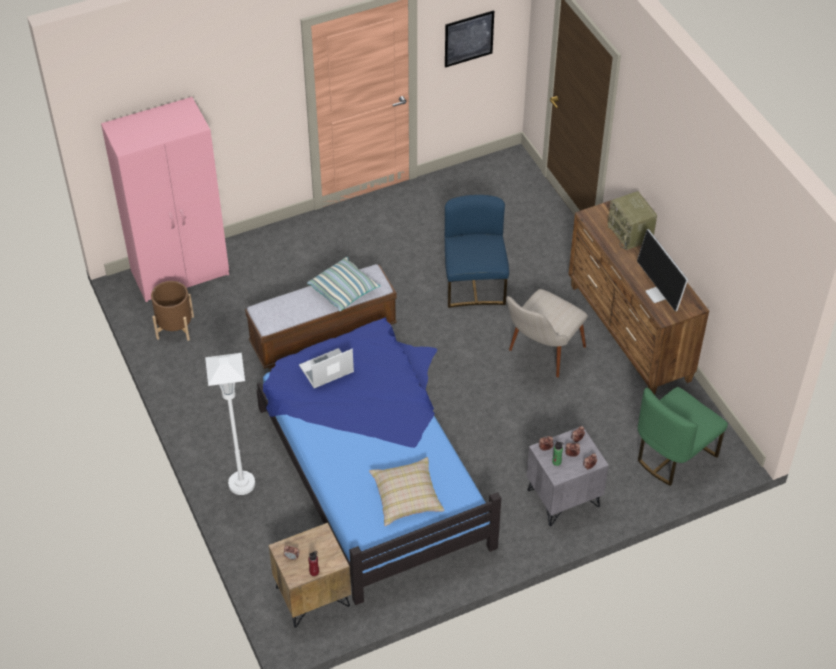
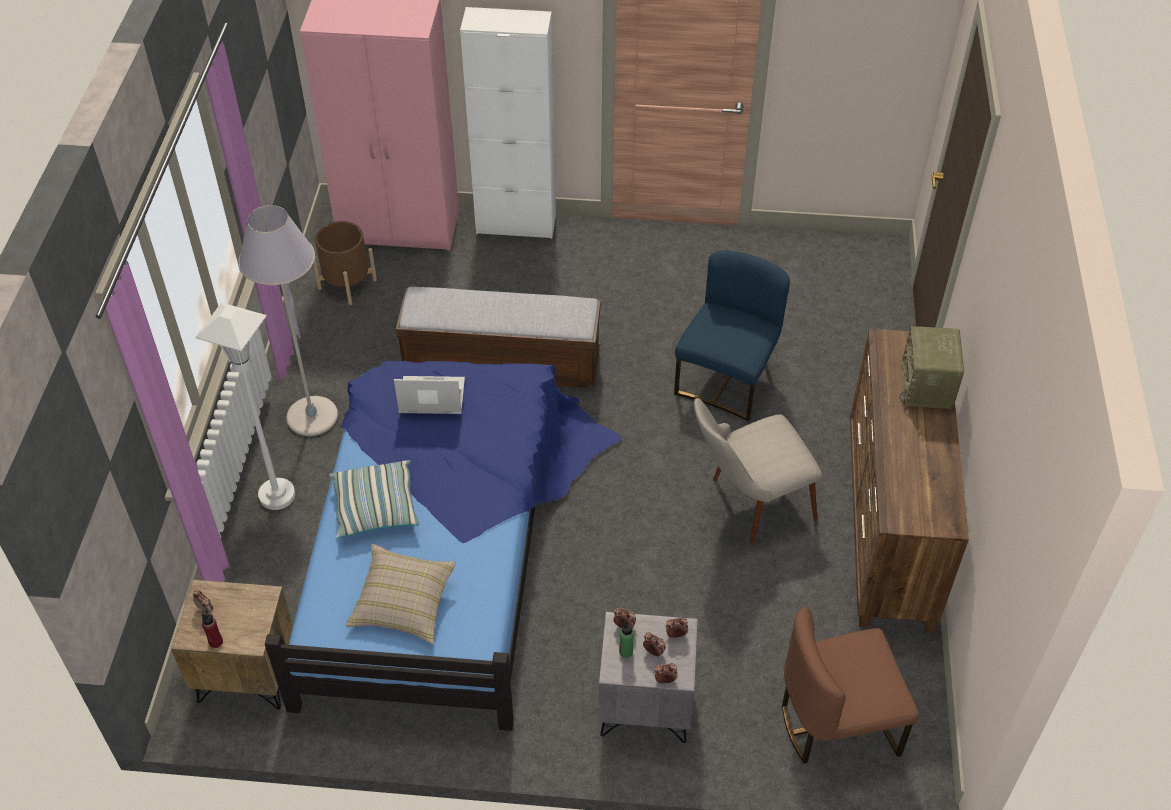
camera: 30 degrees right, 0 degrees up
(224, 425) = (312, 417): none -> grey floor lamp
(261, 238) = (516, 224): none -> white cabinet
(344, 291) = (532, 314): pillow -> pillow (376, 508)
(469, 38) = (851, 53): picture -> none
(659, 294) = (909, 485): monitor -> none
(673, 455) = (837, 723): green chair -> brown chair

